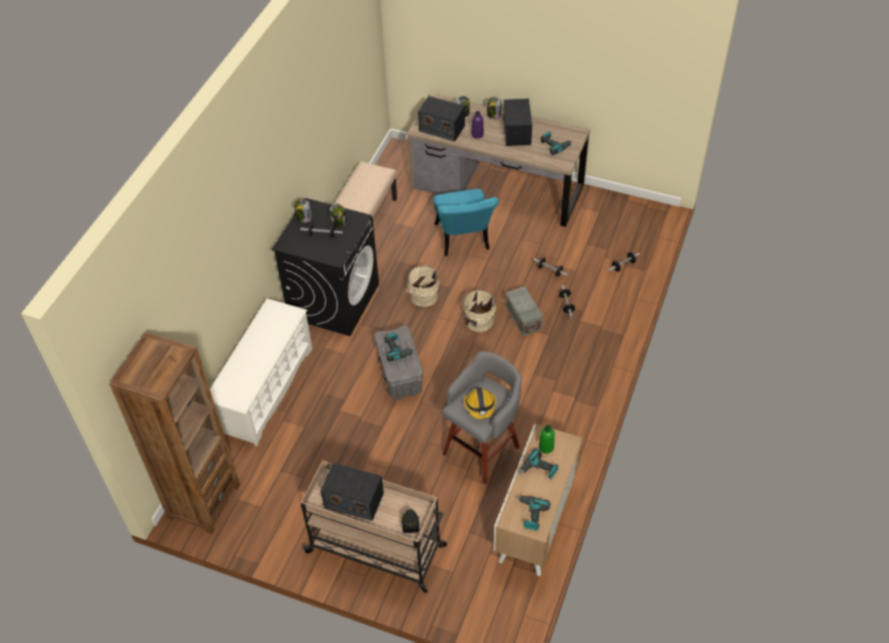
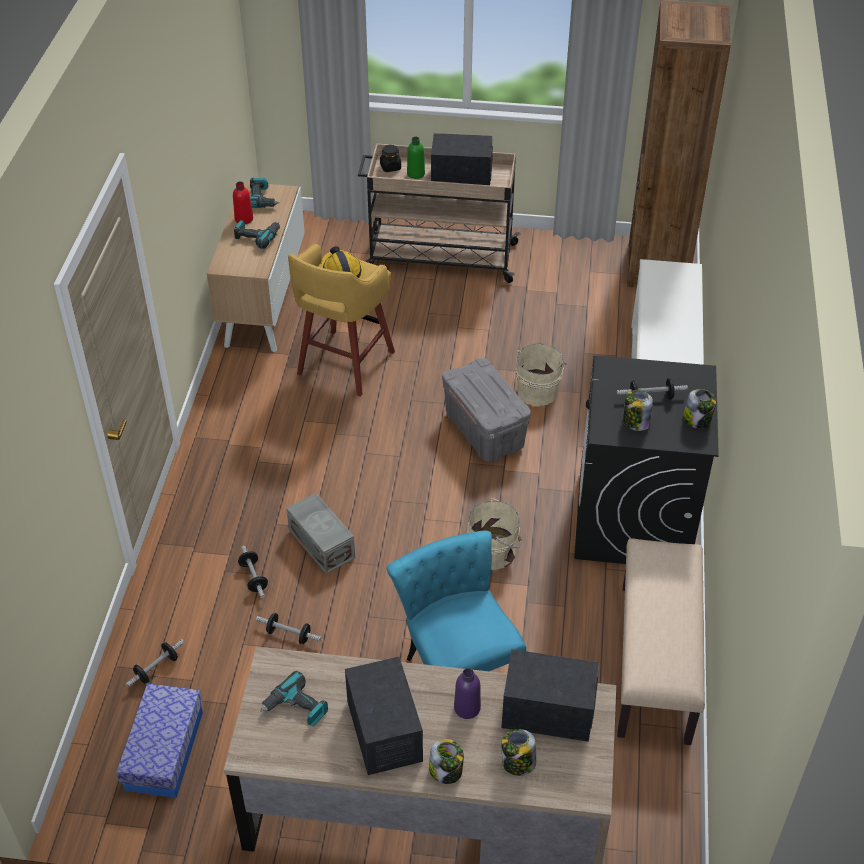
camera: 165 degrees right, 5 degrees down
(397, 350) = (488, 393): power drill -> none
(478, 321) = (392, 525): beige bucket -> beige bucket (538, 389)
(483, 449) = (344, 365): grey stool -> yellow stool
(546, 447) = (251, 258): green bottle -> green bottle (416, 174)
(548, 492) = (244, 219): none -> red bottle
(619, 228) = (164, 750): none -> storage box

